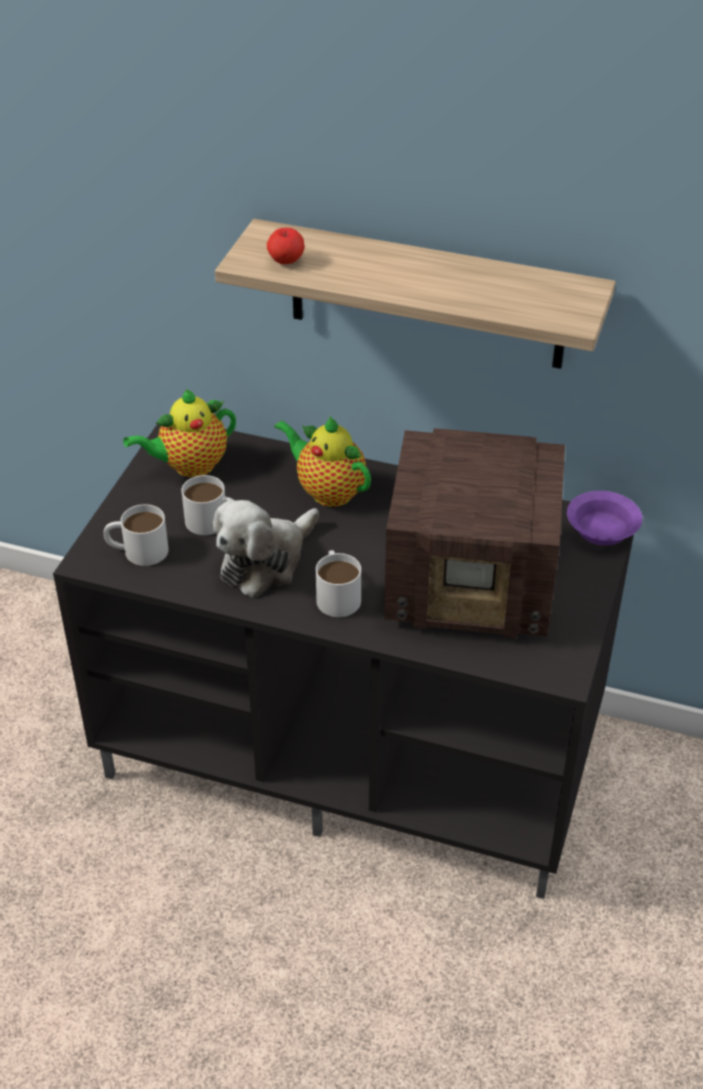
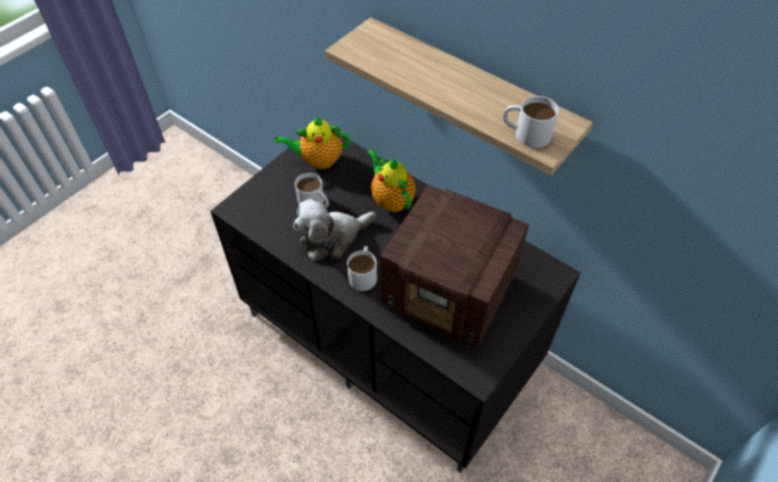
camera: 20 degrees right, 10 degrees up
(137, 550) = (263, 209): white mug -> white mug (525, 133)
(286, 261) = (373, 54): apple -> none
(600, 531) = (550, 277): purple bowl -> none

